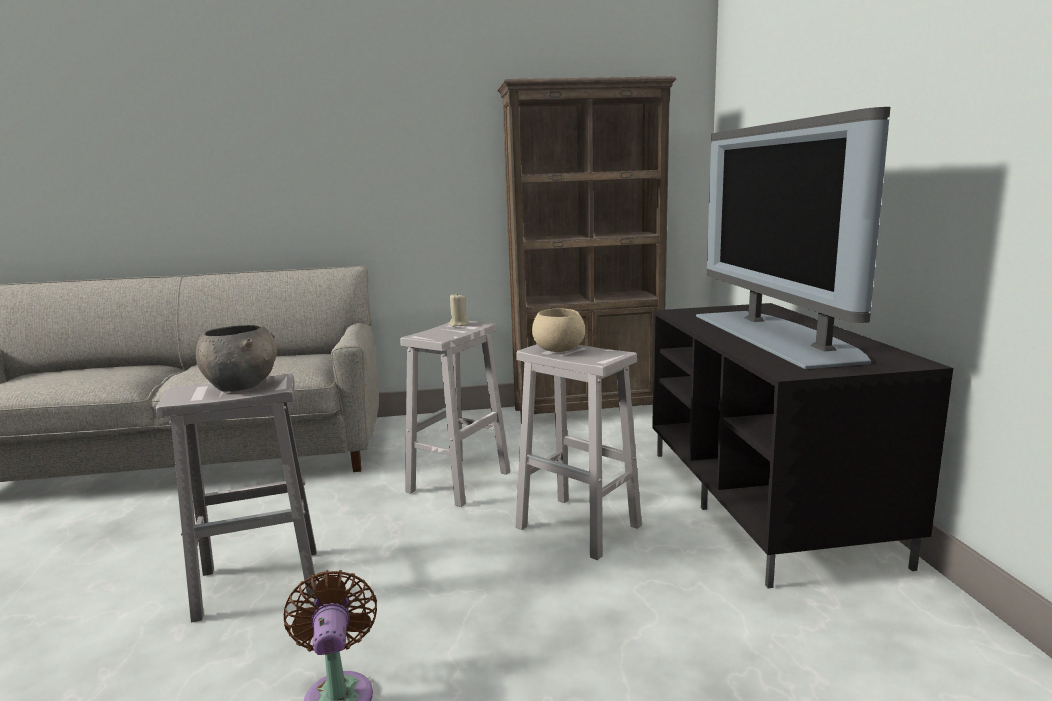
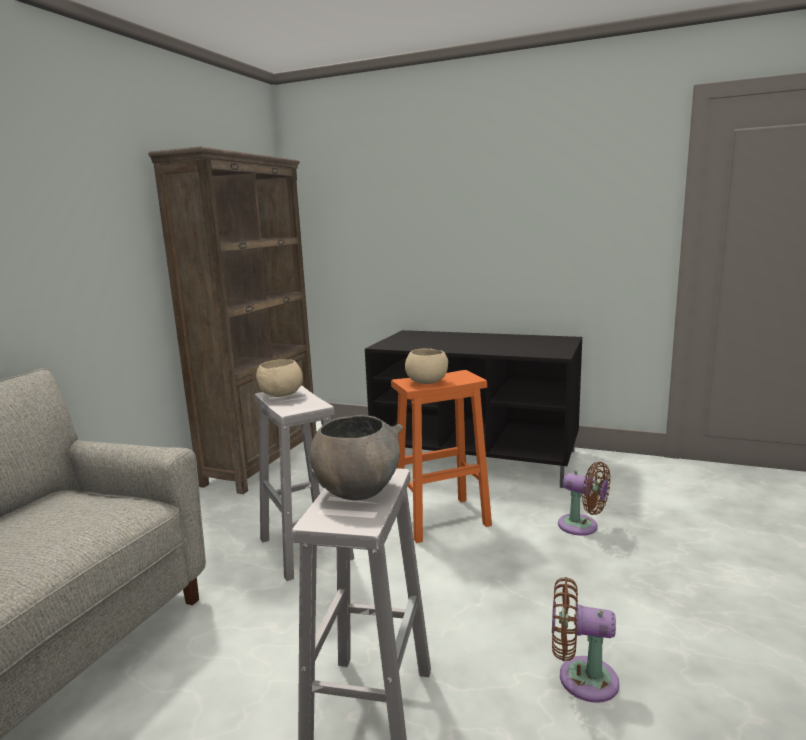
camera: 60 degrees left, 0 degrees up
(458, 324) = (280, 394): beige candle -> beige bowl
(580, 527) = (443, 519): white stool -> orange stool
(669, 629) = (582, 526): none -> brown fan
(777, 336) = (483, 343): television -> none

